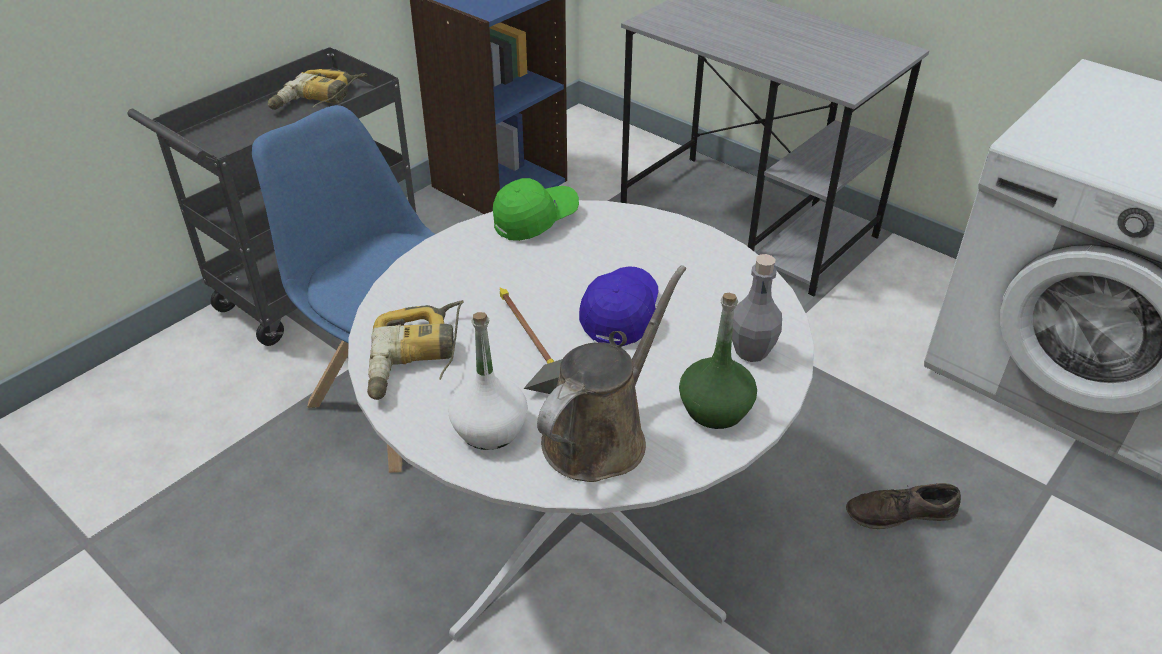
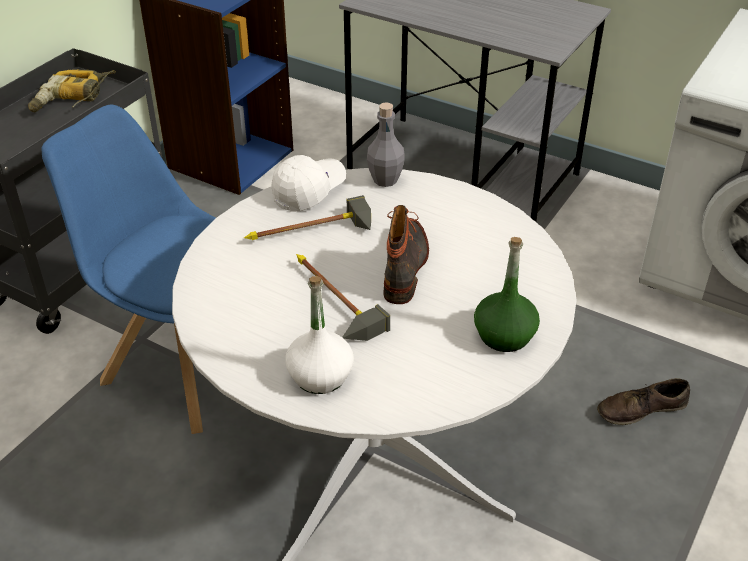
camera: 10 degrees left, 0 degrees up
(417, 360) = (240, 325): power drill -> none
(522, 268) = (309, 235): none -> hammer
(535, 220) = (309, 191): green cap -> white cap
(601, 435) = (416, 369): brown watering can -> none
(620, 314) = (405, 266): blue cap -> boot
(751, 351) = (522, 284): grey bottle -> grey bottle (385, 180)

